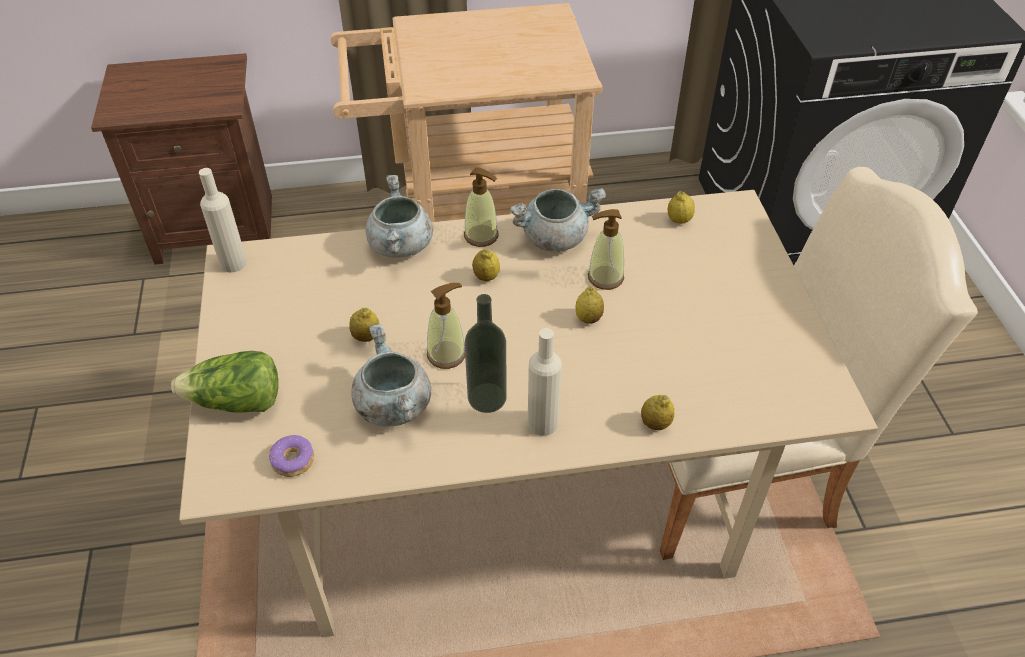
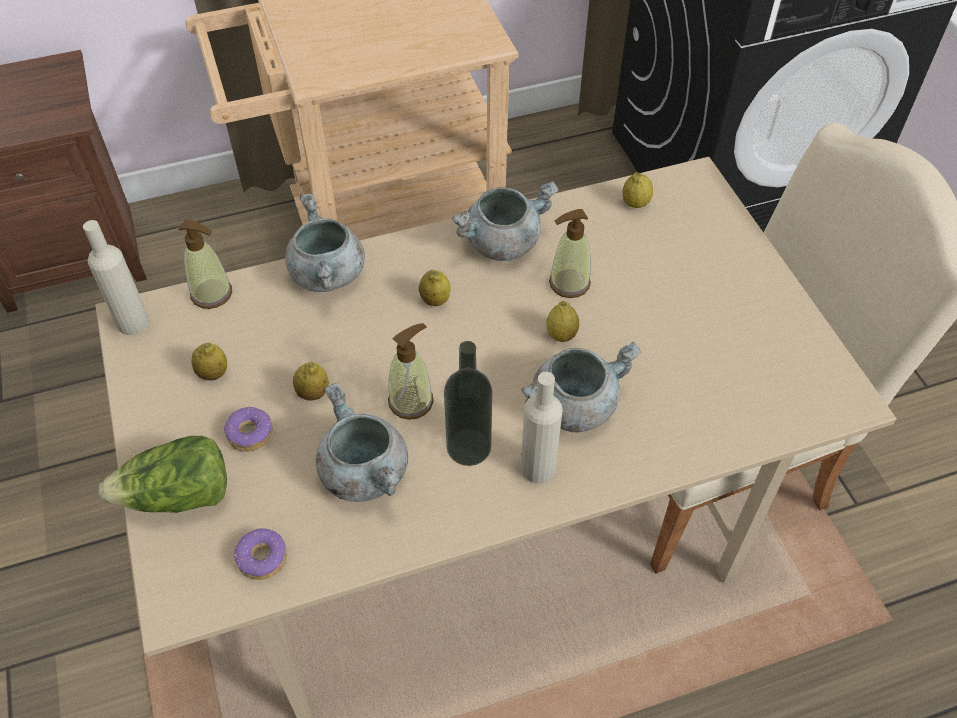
camera: 10 degrees left, 5 degrees up
(306, 361) = (250, 433): none -> donut
(481, 236) = (418, 251): soap dispenser -> soap dispenser (212, 294)
(586, 377) = (574, 406): none -> grey cooking pot
(655, 423) = (661, 450): lemon -> lemon (213, 373)

